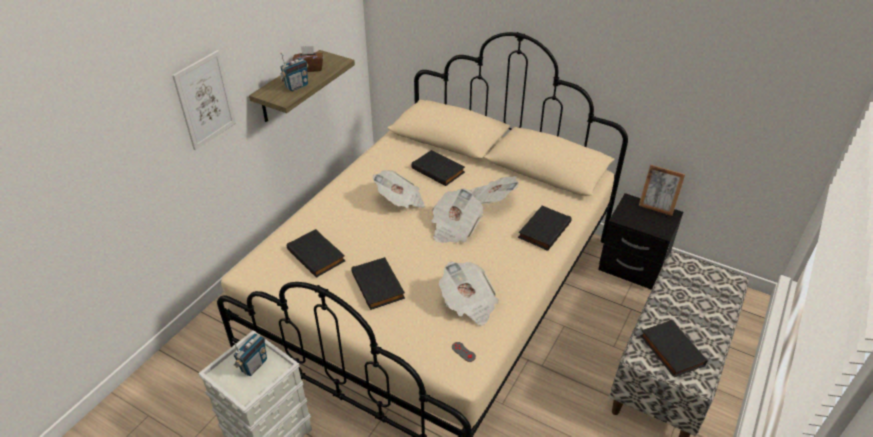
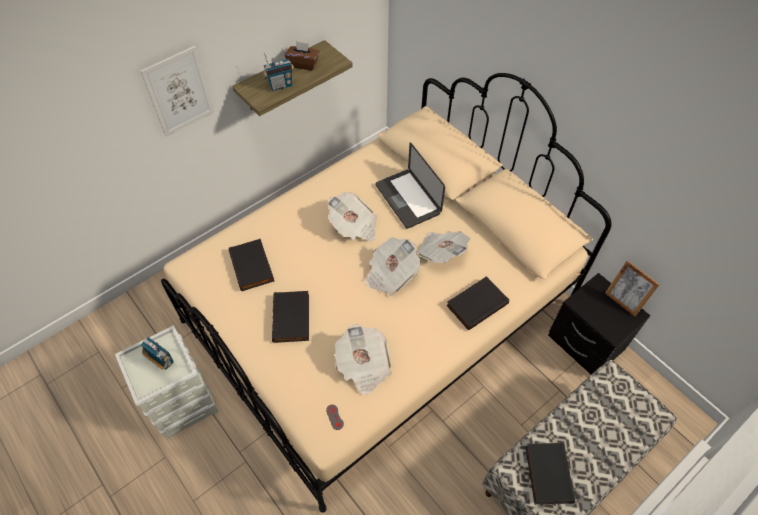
camera: 20 degrees right, 15 degrees up
(254, 365) = (162, 361): radio -> radio turned 105 degrees counterclockwise
(439, 170) = (407, 199): black book -> laptop

